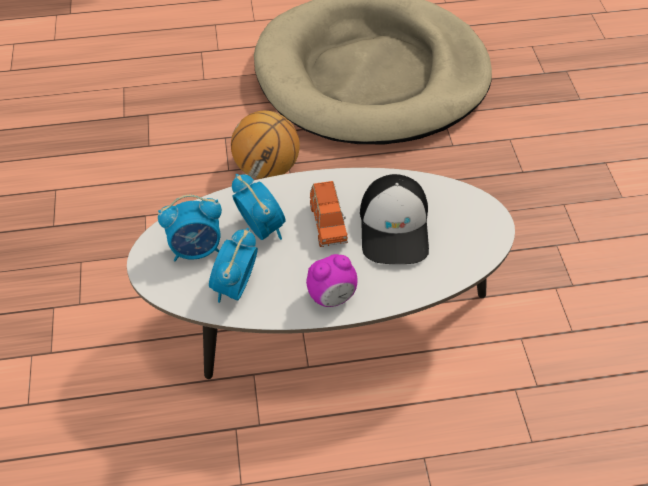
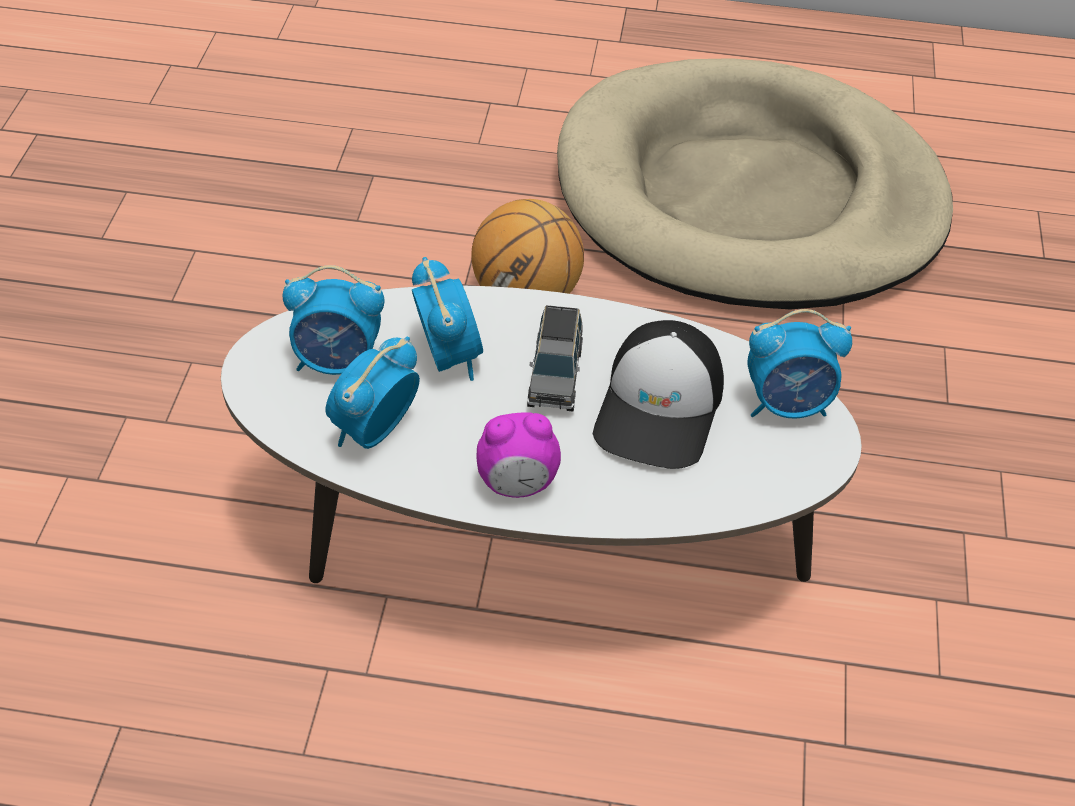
camera: 15 degrees right, 5 degrees down
(328, 223) = (555, 376): orange toy car -> grey toy car
(464, 206) = (787, 405): none -> alarm clock

